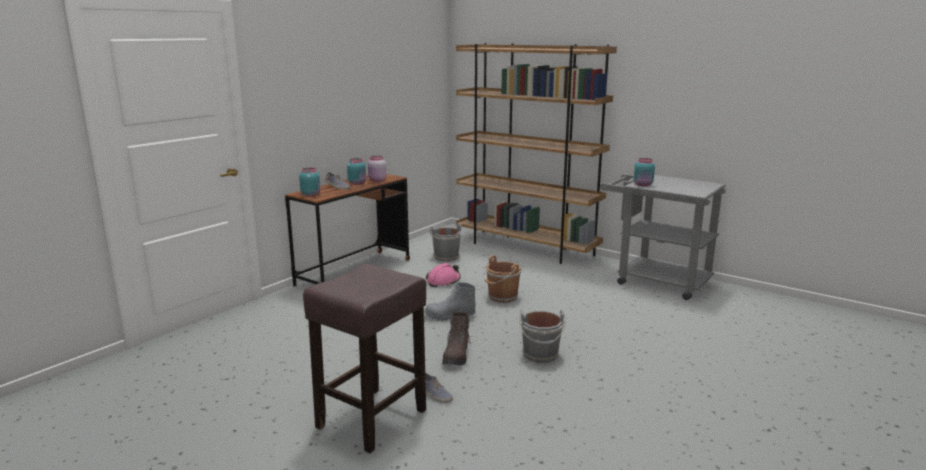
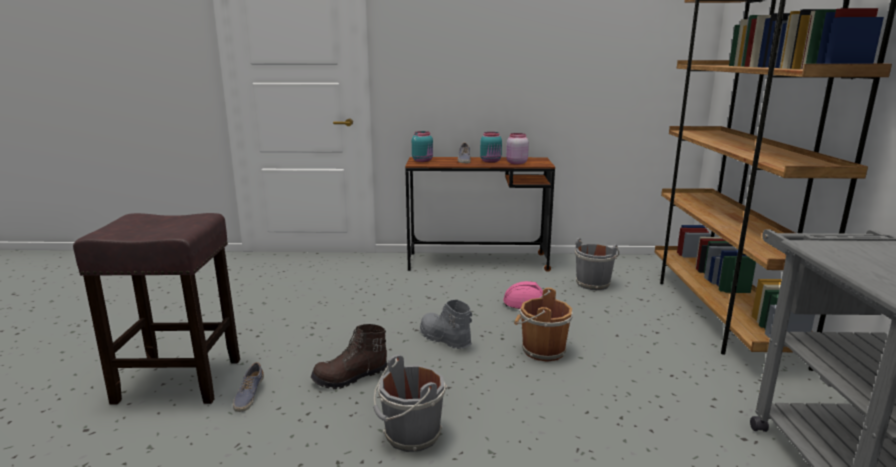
camera: 55 degrees right, 0 degrees up
(643, 185) = (828, 249): turquoise jar -> none

